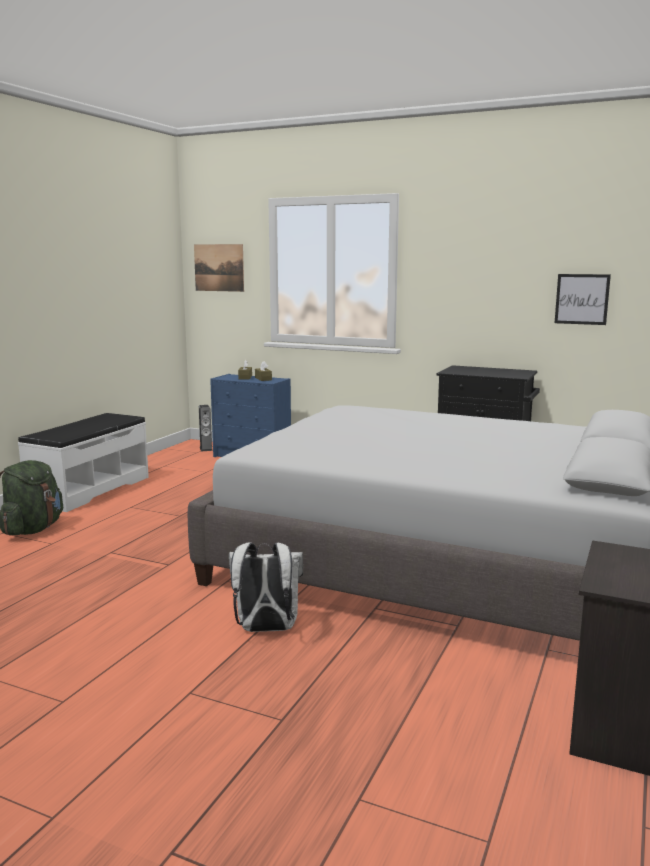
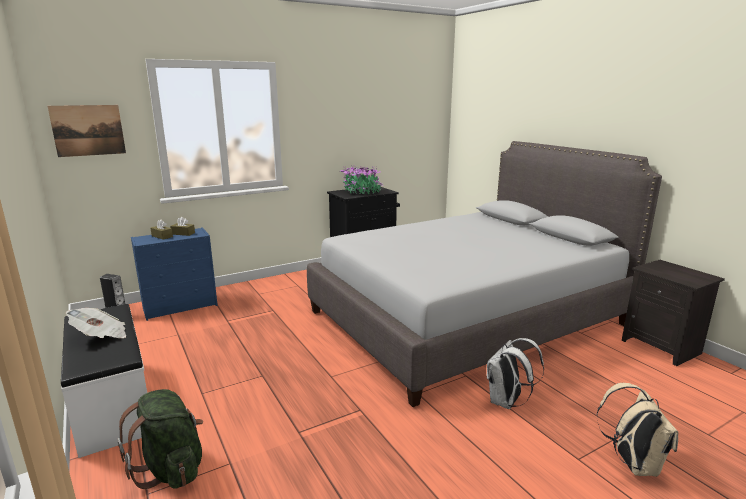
camera: 55 degrees left, 5 degrees up
(85, 426) = (101, 336): none -> newspaper
(214, 732) = (632, 463): none -> beige backpack
(481, 372) = (361, 192): none -> potted plant
(582, 299) = (397, 137): picture -> none

